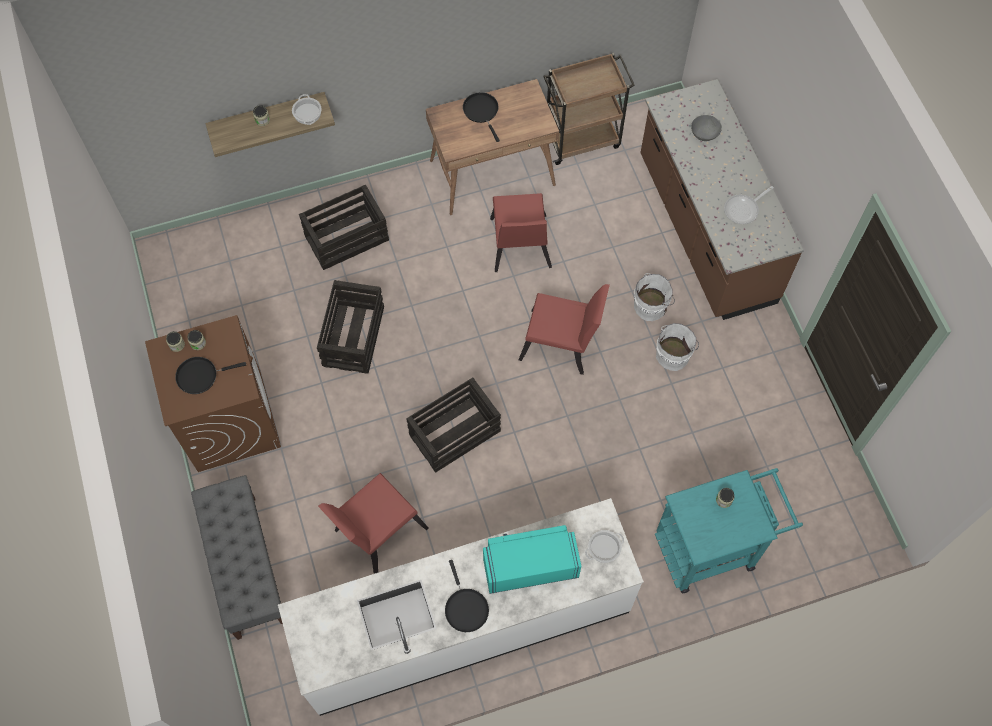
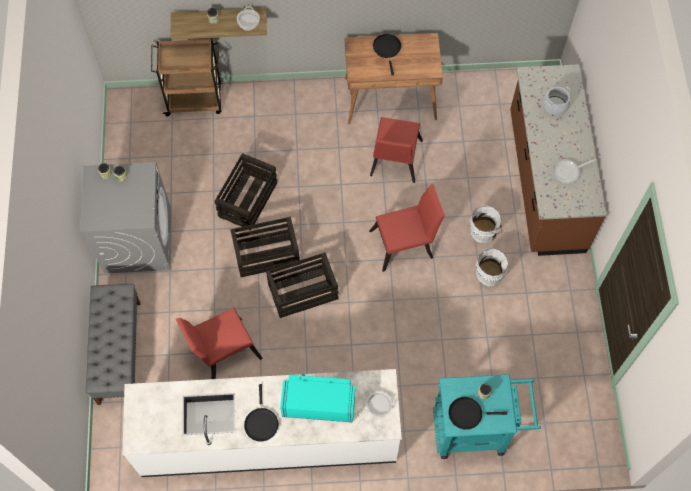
camera: 15 degrees right, 0 degrees up
(200, 376) = (116, 201): black frying pan -> black frying pan (468, 414)
(229, 419) = (138, 240): brown washing machine -> grey washing machine
(347, 238) = (265, 123): crate -> crate (267, 254)
(562, 344) = (405, 244): red chair -> red chair turned 45 degrees counterclockwise
(582, 139) = (469, 88): brown cart -> brown cart (195, 100)
(704, 134) = (555, 105): grey bowl -> cooking pot

